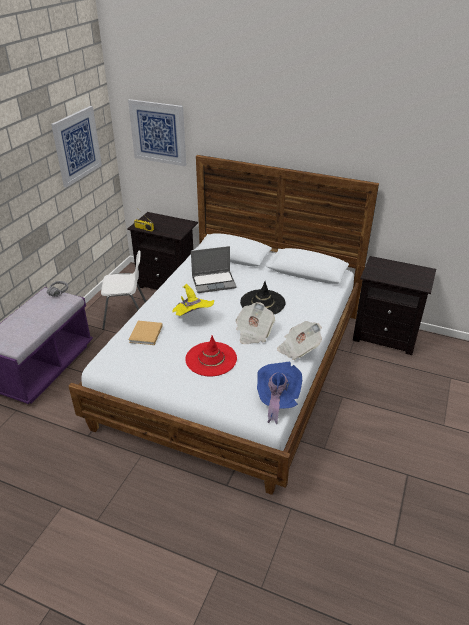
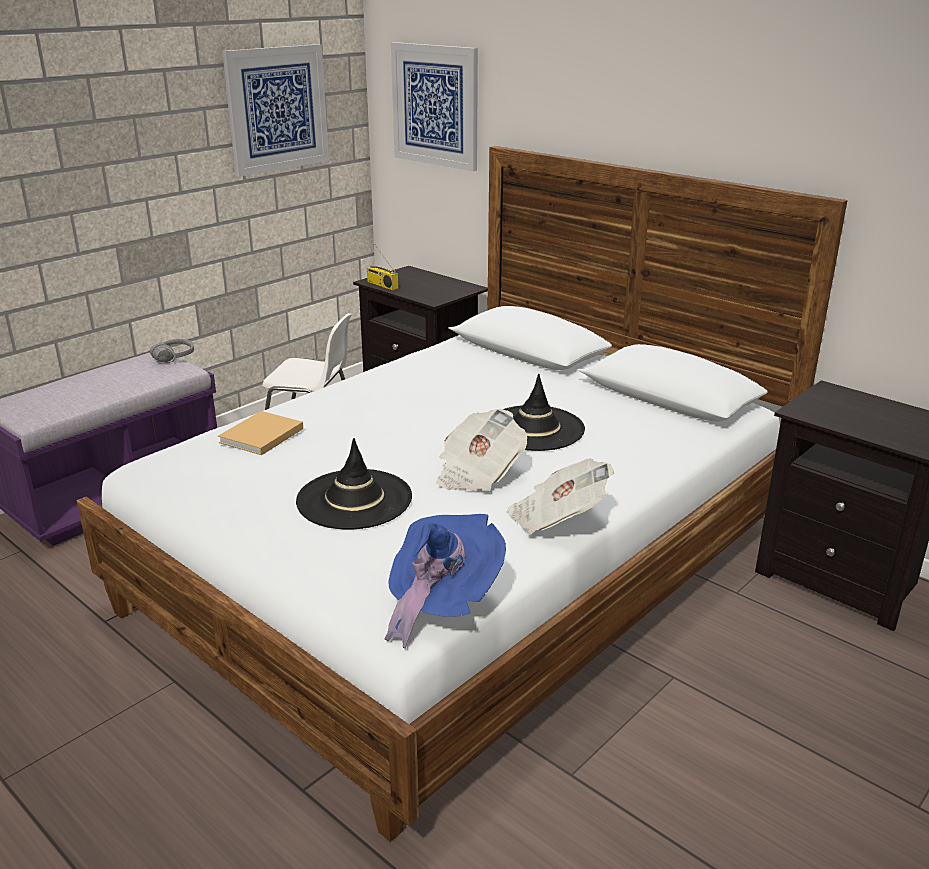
camera: 20 degrees right, 10 degrees down
(192, 317) = (373, 428): yellow hat -> none
(211, 359) = (354, 499): red hat -> black hat
(214, 282) = (459, 383): laptop -> none

